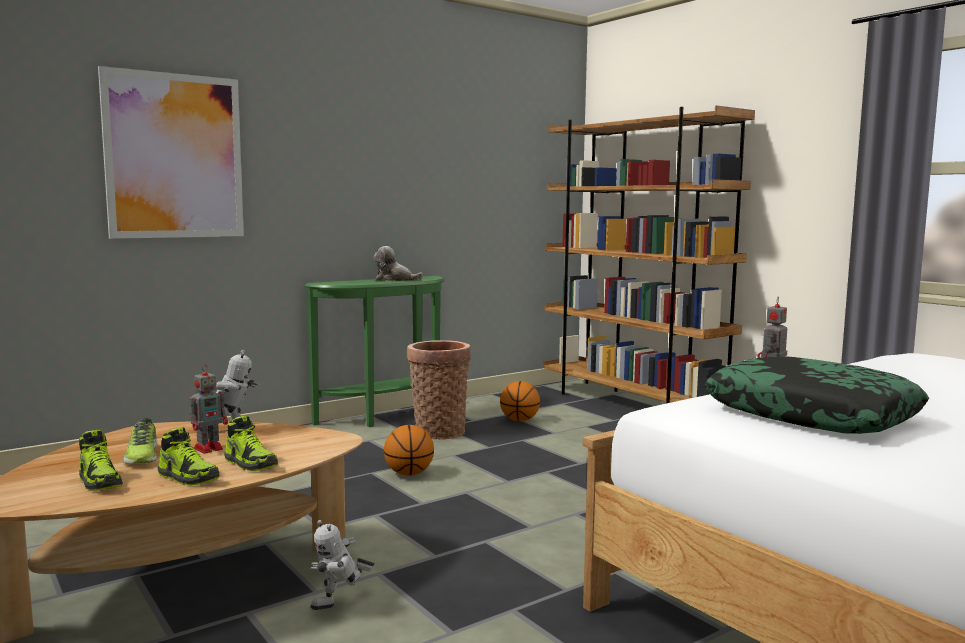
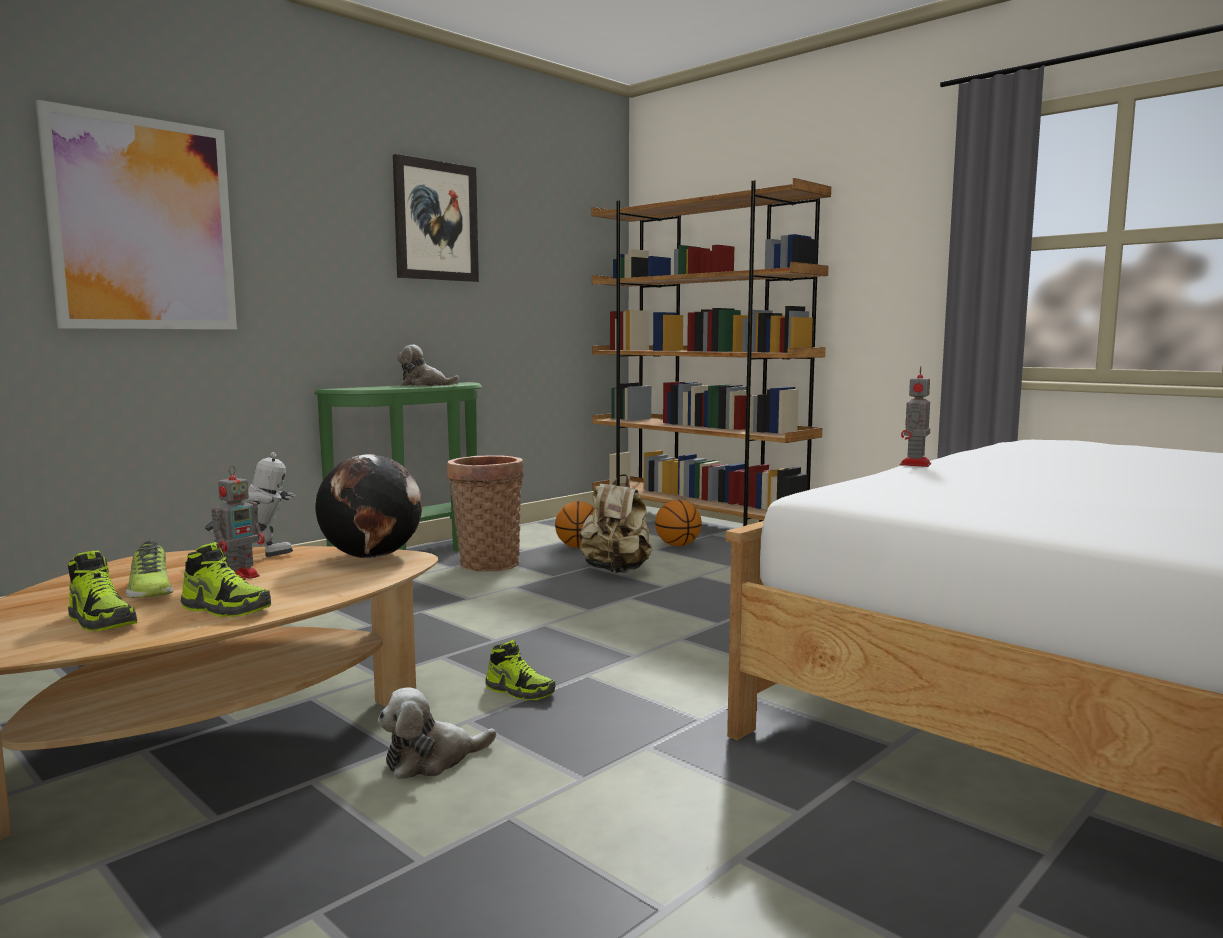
camera: 10 degrees left, 0 degrees up
(250, 463) = (304, 589): shoe -> shoe (520, 691)
(312, 436) = (371, 556): none -> globe
(341, 604) = (432, 760): toy robot -> plush toy
(409, 474) = (467, 609): basketball -> basketball (678, 545)
(410, 142) = (436, 221): none -> picture
(544, 446) = (616, 571): none -> beige backpack
(810, 414) = (983, 488): pillow -> none

